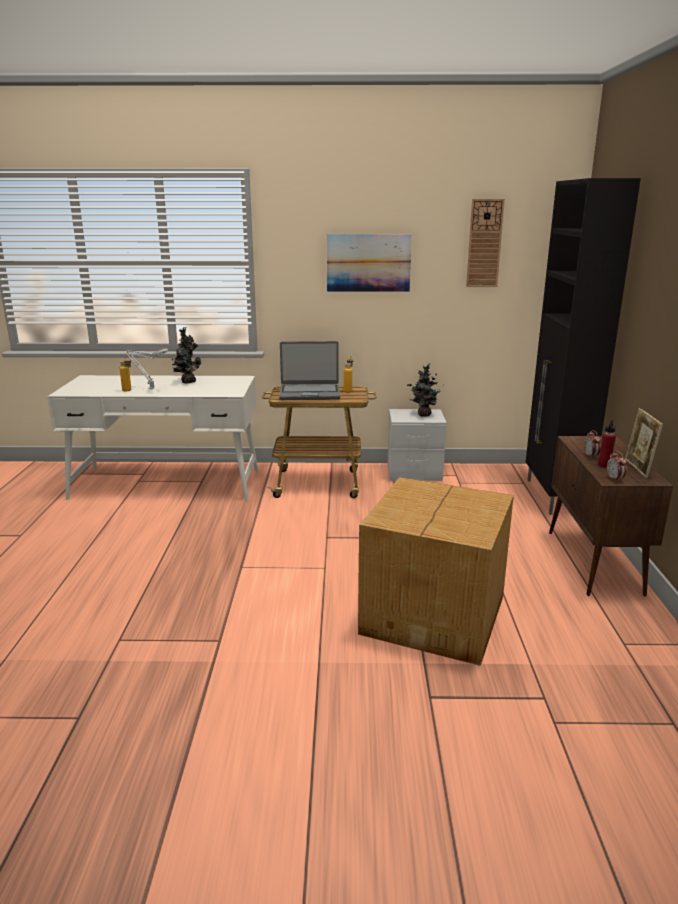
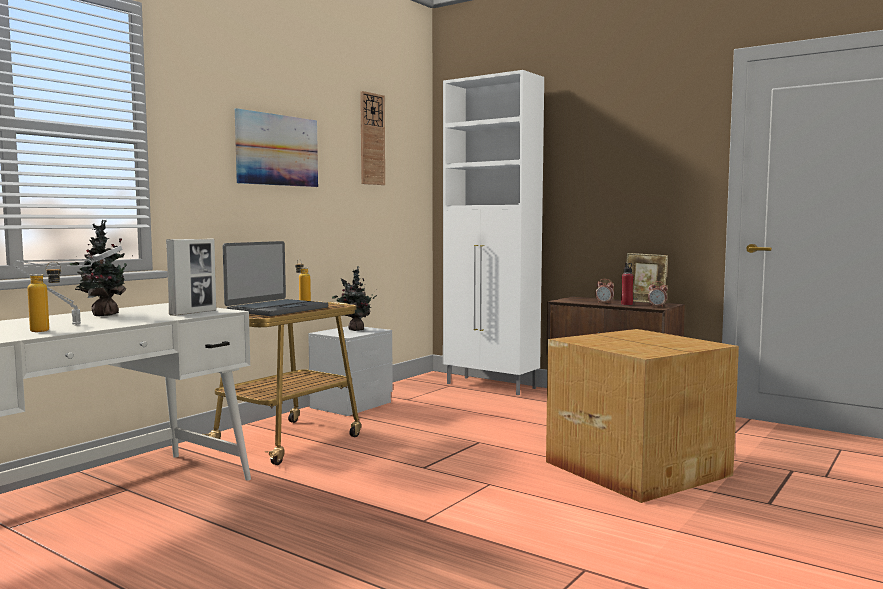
camera: 55 degrees left, 15 degrees down
(217, 391) = (193, 313): none -> picture frame
(554, 497) = (491, 386): black cabinet -> white cabinet

